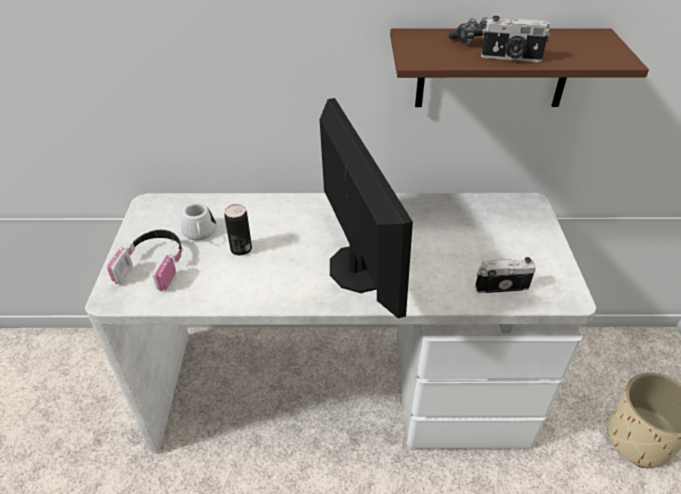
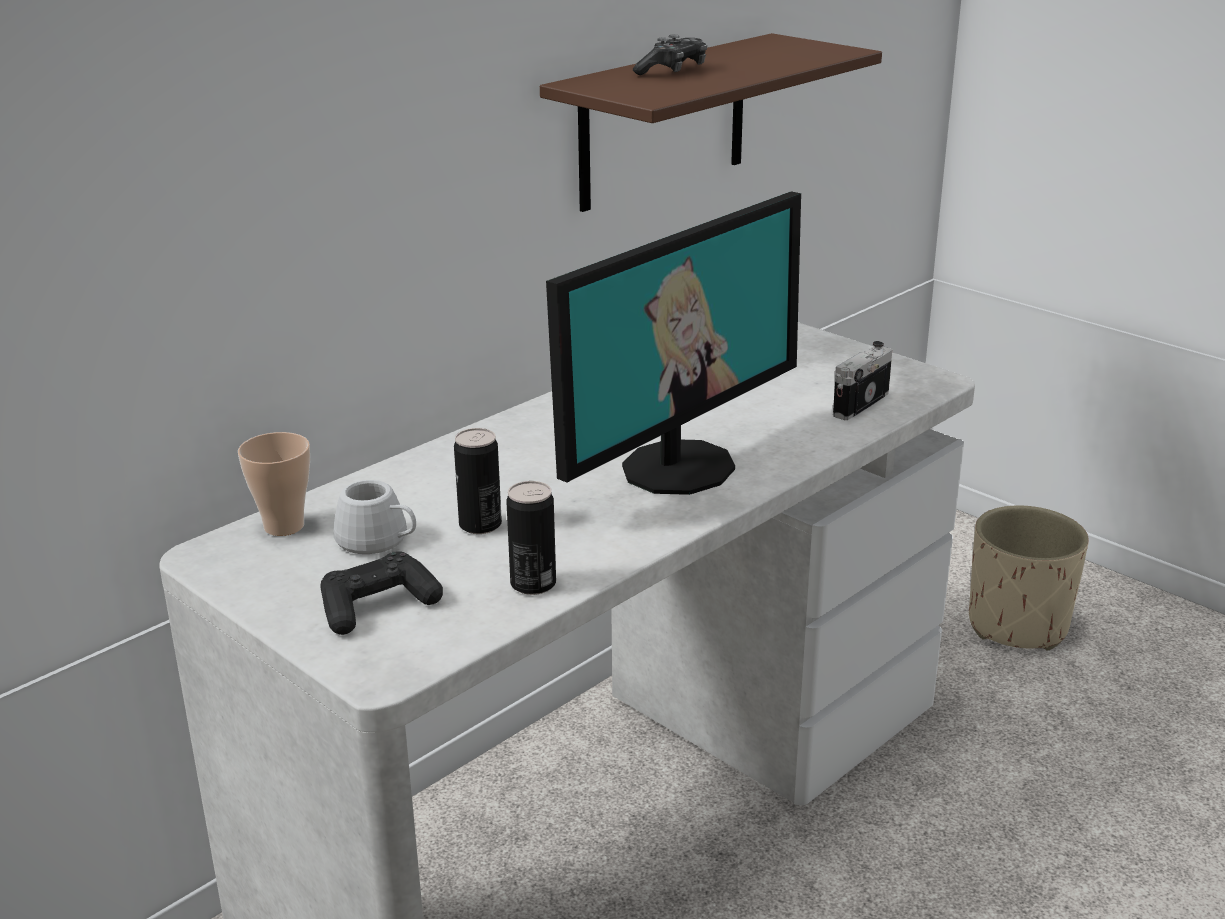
camera: 45 degrees left, 15 degrees down
(154, 265) = (378, 606): headphones -> black game controller
(185, 205) = (284, 526): none -> cup
(212, 293) = (533, 584): none -> can
(357, 268) = (676, 466): monitor -> monitor turned 105 degrees clockwise
(511, 58) = (743, 73): camera -> none

